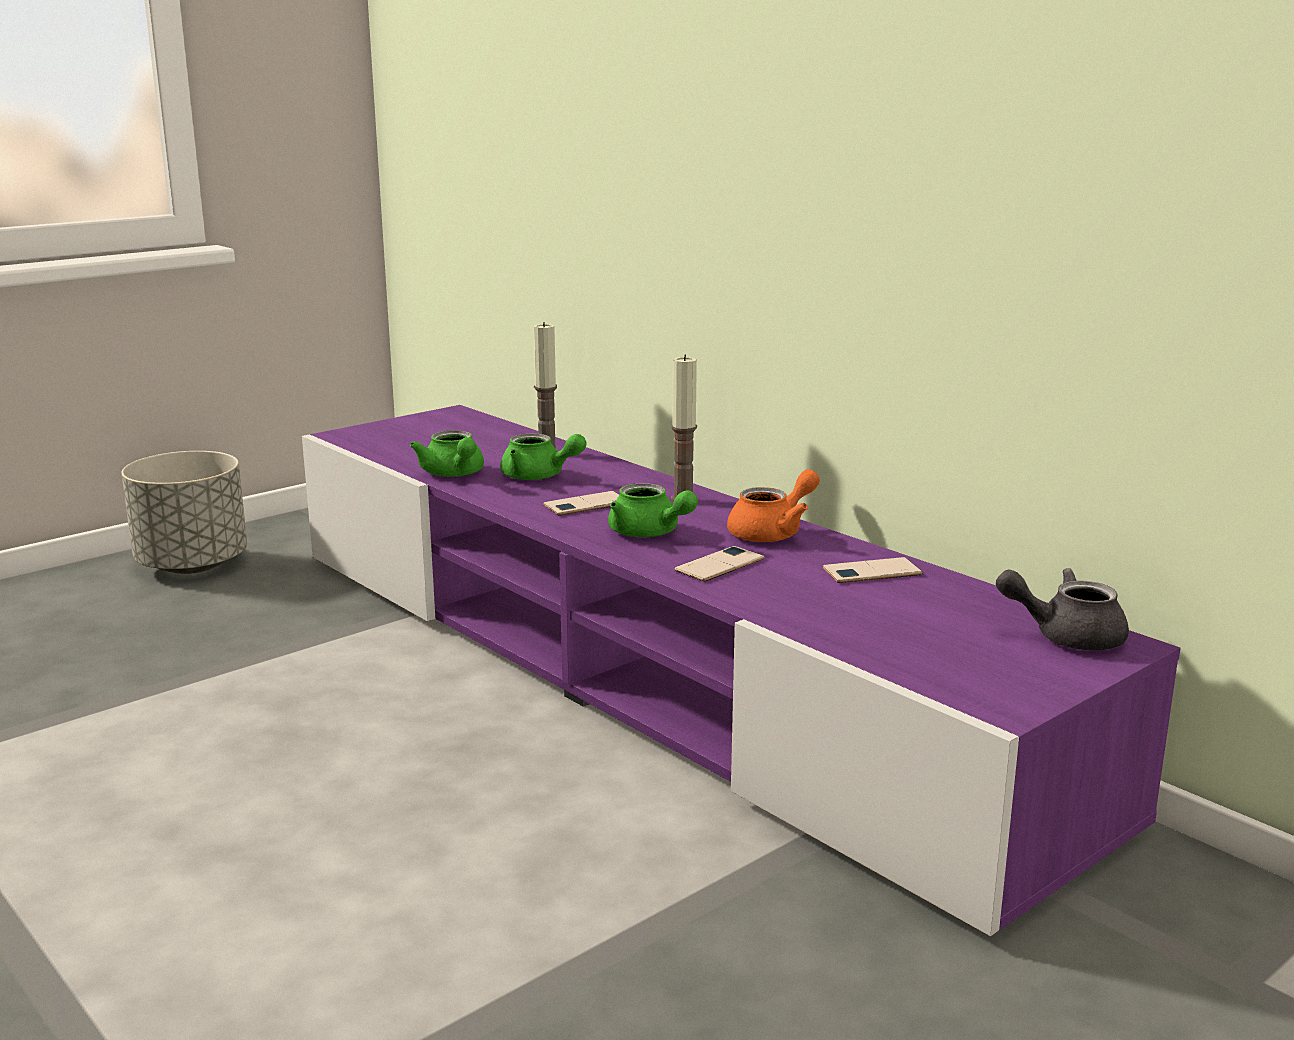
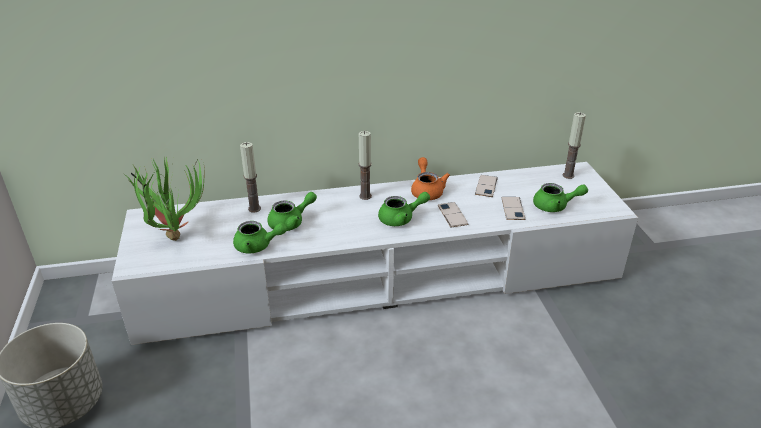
camera: 60 degrees left, 15 degrees up
(433, 433) = (174, 233): none -> potted plant
(586, 504) = (347, 222): phone -> phone (513, 208)
(648, 673) = (381, 277): purple tv stand -> white tv stand
(900, 643) = (555, 206): none -> green teapot
(1065, 636) = (568, 175): grey teapot -> candle

